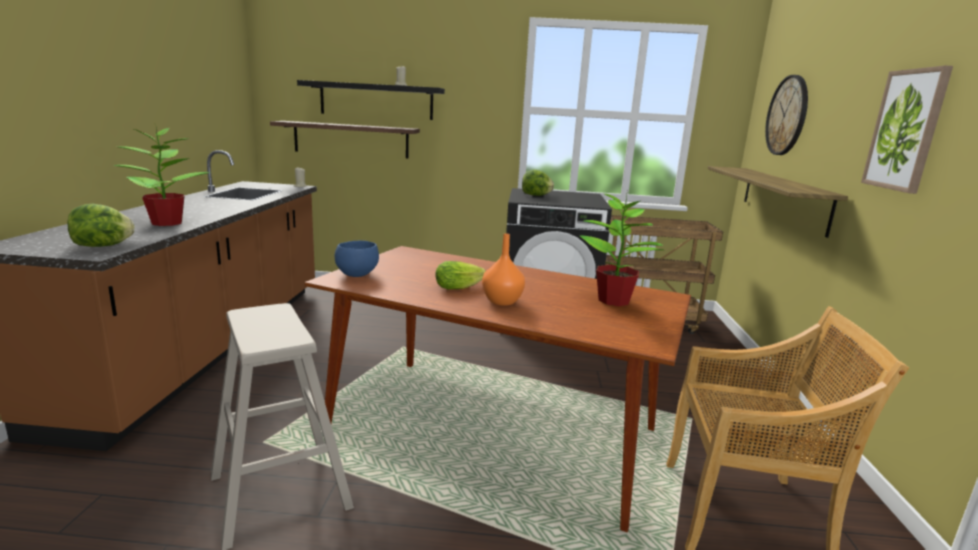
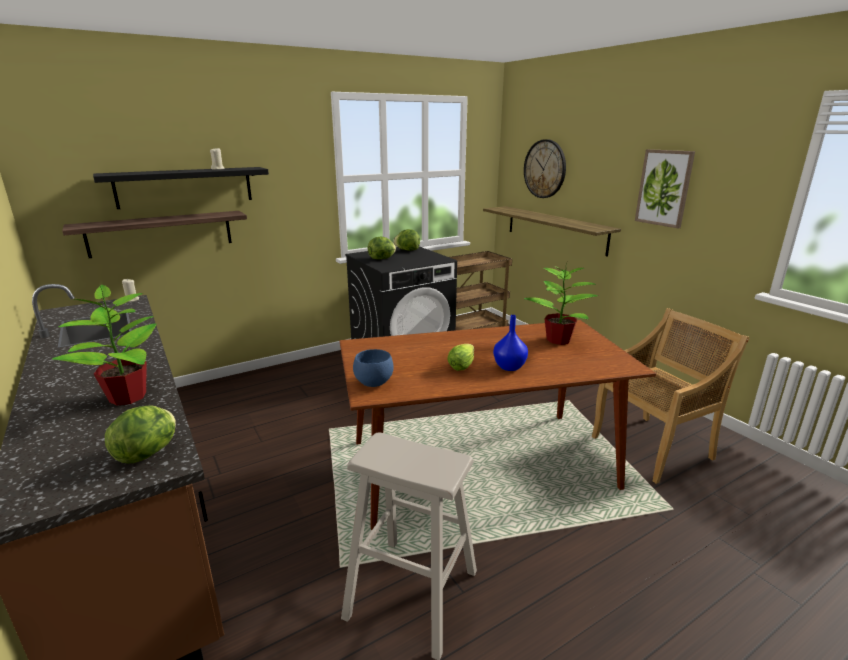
camera: 35 degrees left, 5 degrees up
(502, 302) = (510, 367): orange vase -> blue vase
(579, 195) = (407, 250): none -> lettuce

